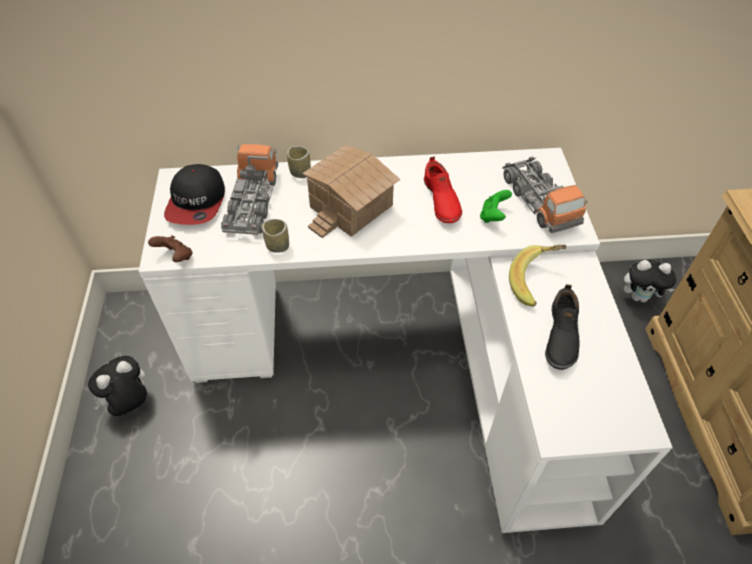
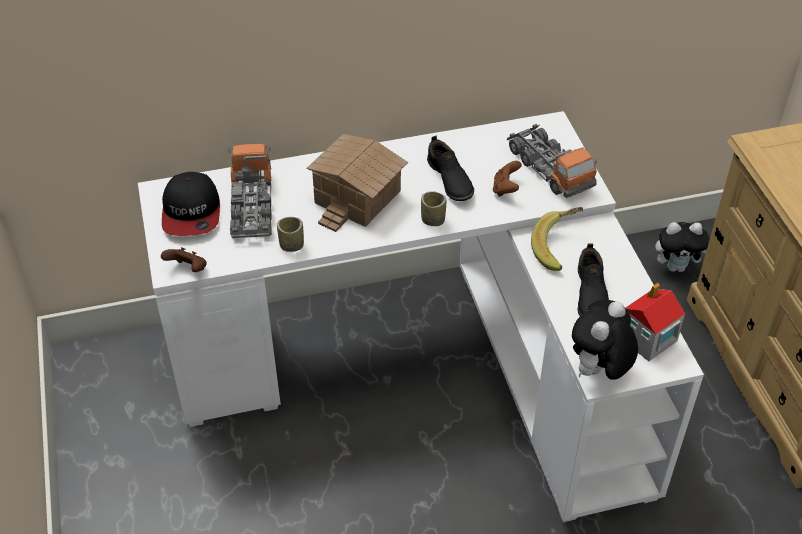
camera: 10 degrees left, 5 degrees down
(130, 403) = (118, 459): plush toy -> plush toy (598, 371)
(300, 172) = (294, 169): cup -> cup (433, 220)
(441, 200) = (449, 180): red shoe -> black shoe
(493, 216) = (505, 189): green game controller -> brown game controller
(614, 395) = (647, 339): none -> toy house

